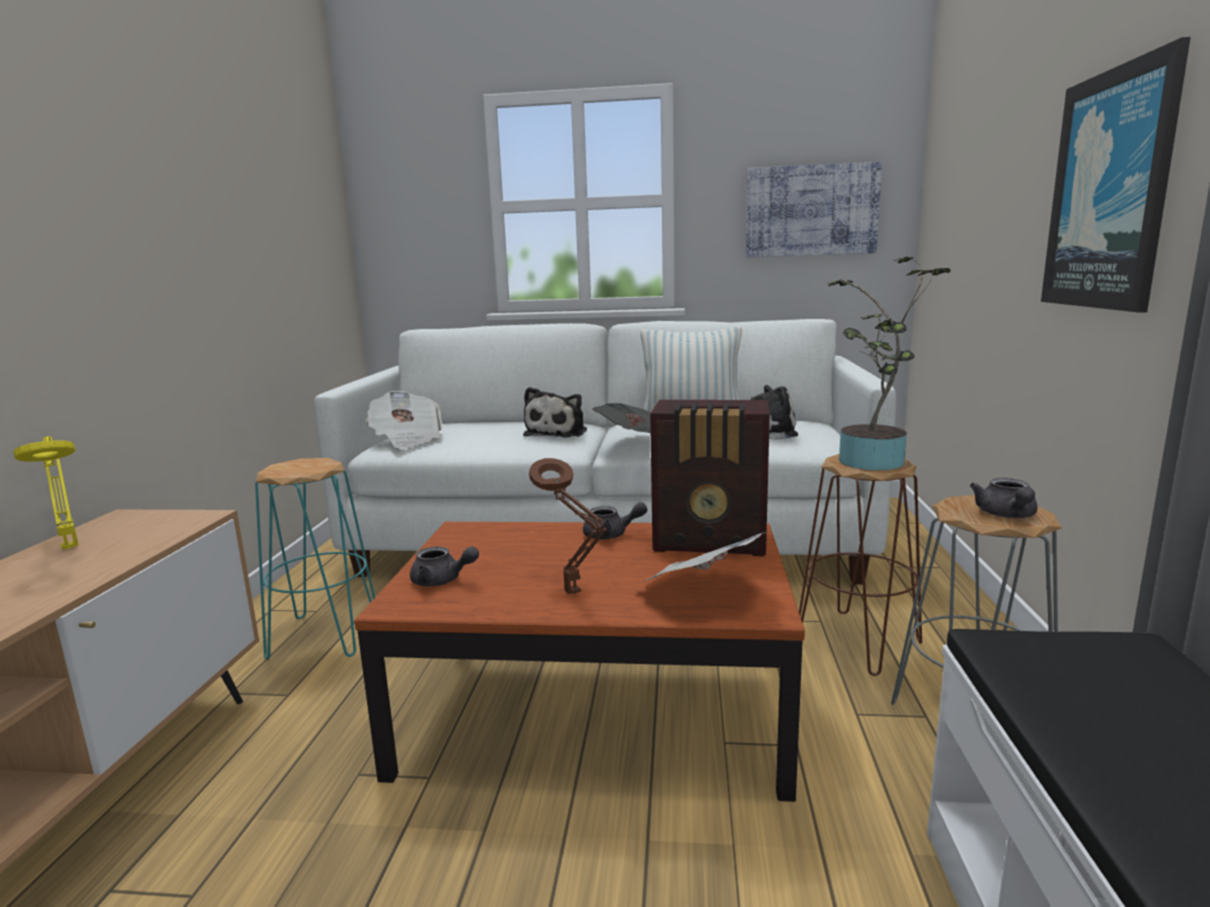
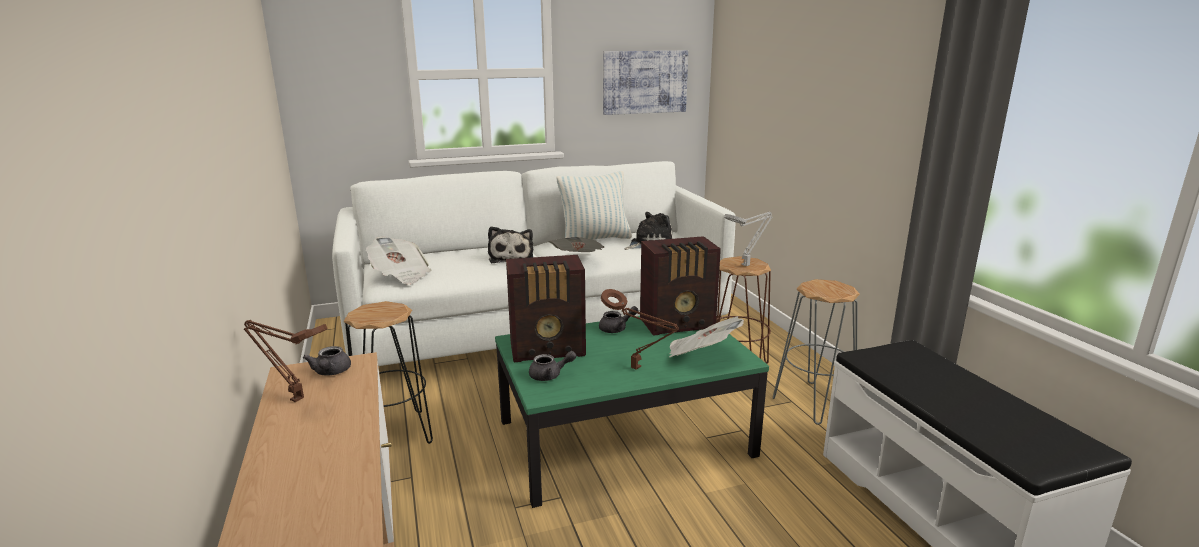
camera: 25 degrees left, 5 degrees up
(70, 546) = (294, 399): yellow table lamp -> brown table lamp
(326, 636) = (394, 434): turquoise stool -> black stool
(486, 548) = (549, 350): none -> radio
(596, 710) = (624, 437): brown coffee table -> green coffee table
(872, 463) = (746, 265): potted plant -> grey table lamp
(1007, 515) = (836, 291): grey teapot -> grey teapot (331, 372)
(1110, 190) = (859, 113): picture -> none

